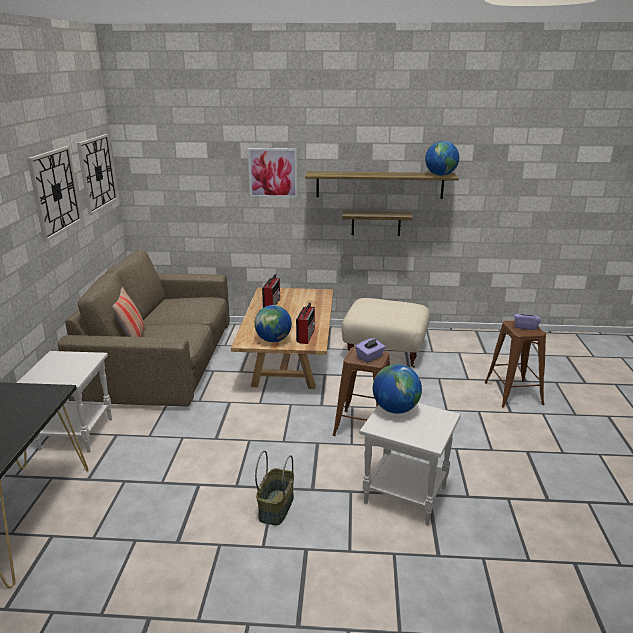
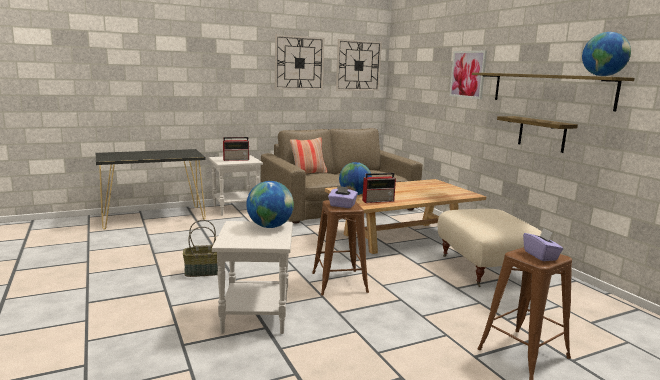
camera: 60 degrees right, 10 degrees down
(272, 303) = (415, 185): radio -> radio (236, 159)

